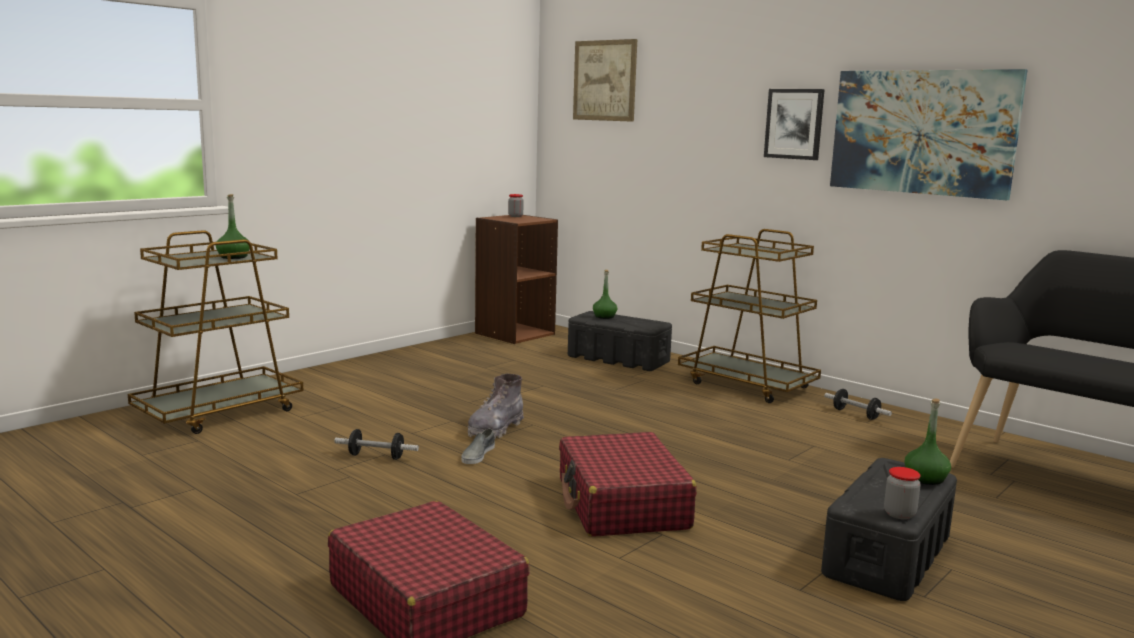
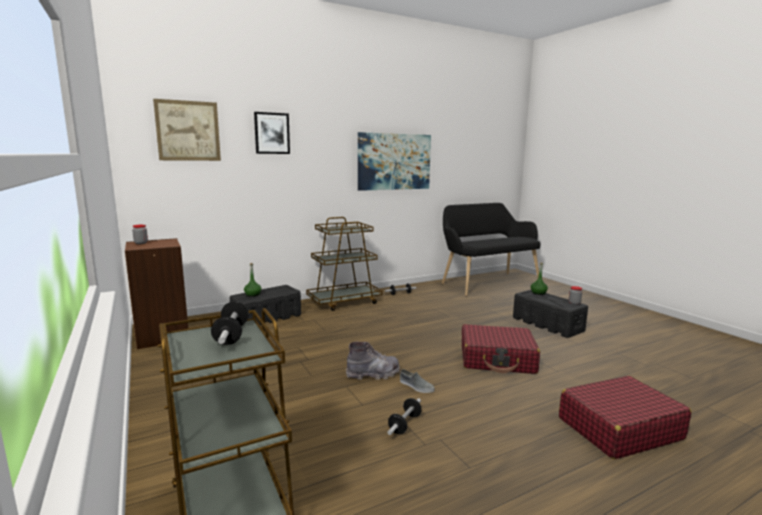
camera: 70 degrees left, 0 degrees up
(233, 257) = (231, 335): green bottle -> dumbbell
(495, 429) = (373, 374): grey boot -> grey boot turned 60 degrees counterclockwise
(794, 124) = (334, 159): picture -> picture (272, 133)

